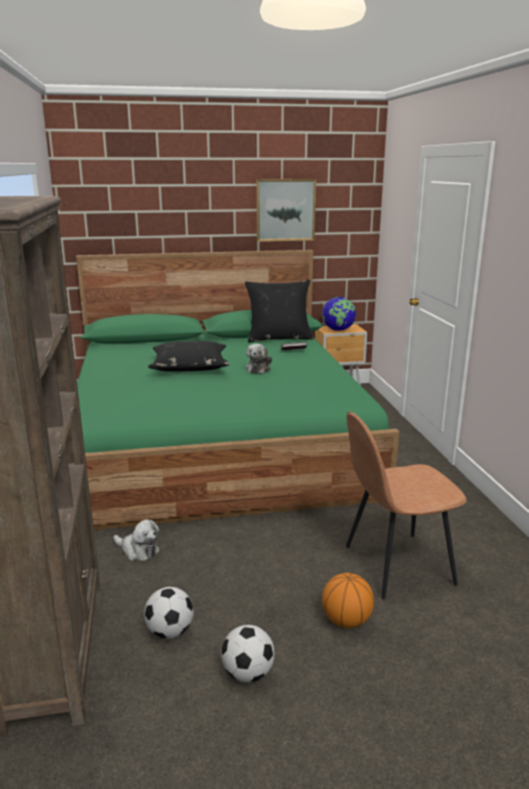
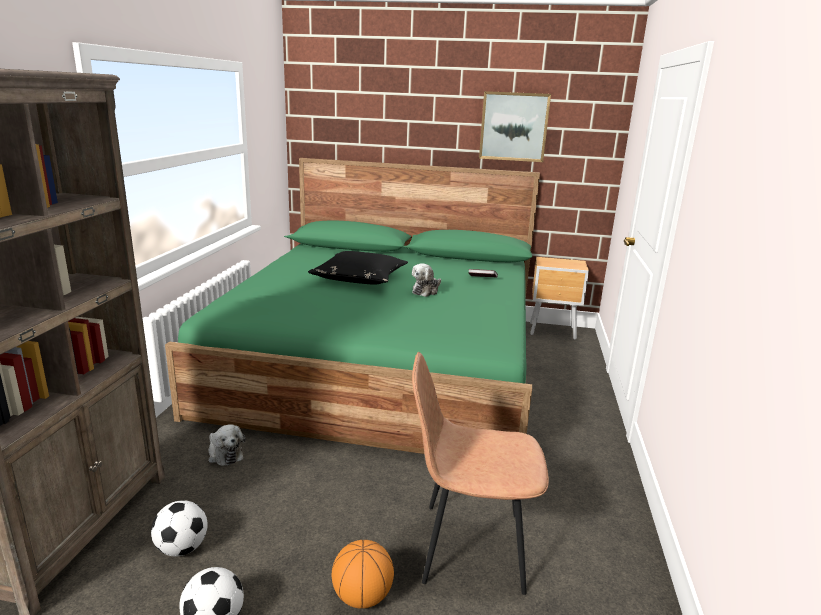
camera: 20 degrees right, 0 degrees up
(279, 338) = (481, 263): black pillow -> none
(338, 330) = (557, 264): globe -> none

